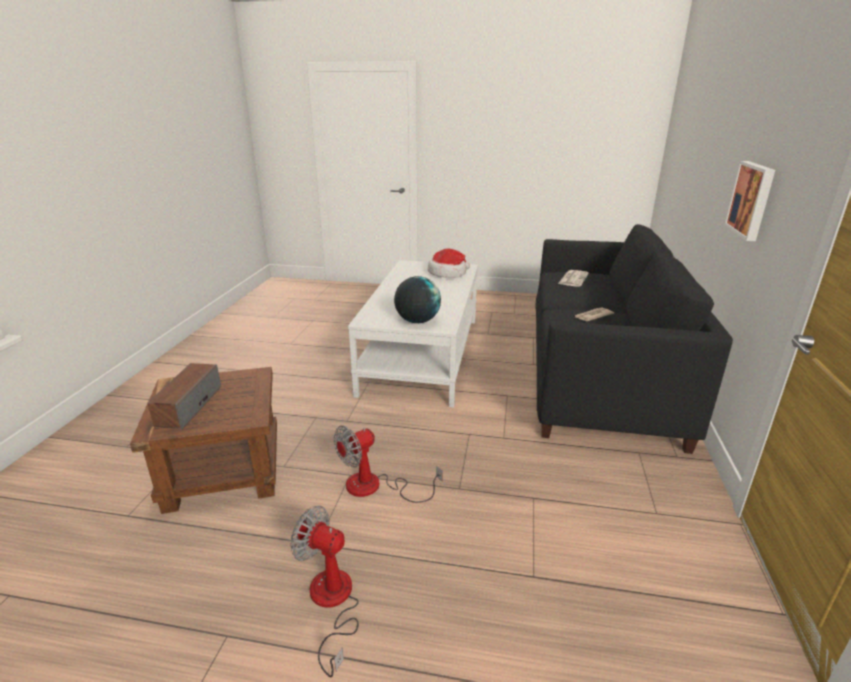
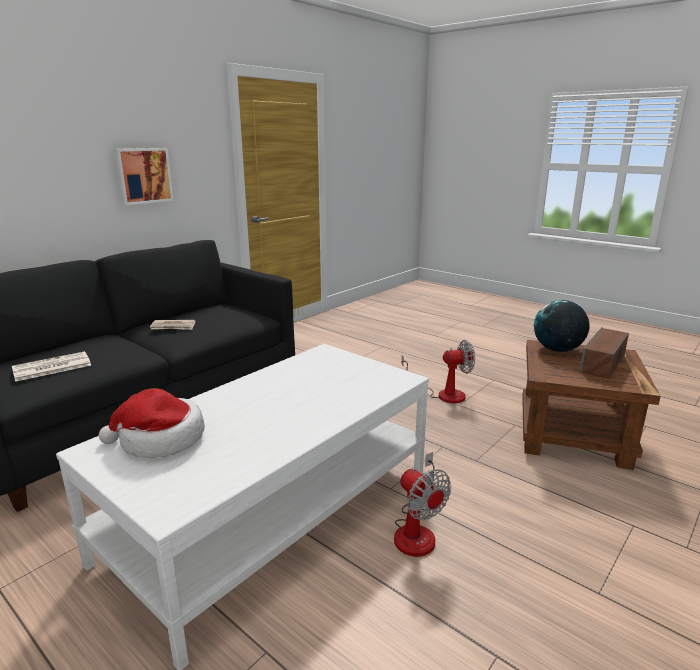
camera: 150 degrees left, 5 degrees down
(332, 603) = (489, 361): fan -> fan (417, 530)
(417, 321) = (343, 363): globe -> globe (557, 350)

